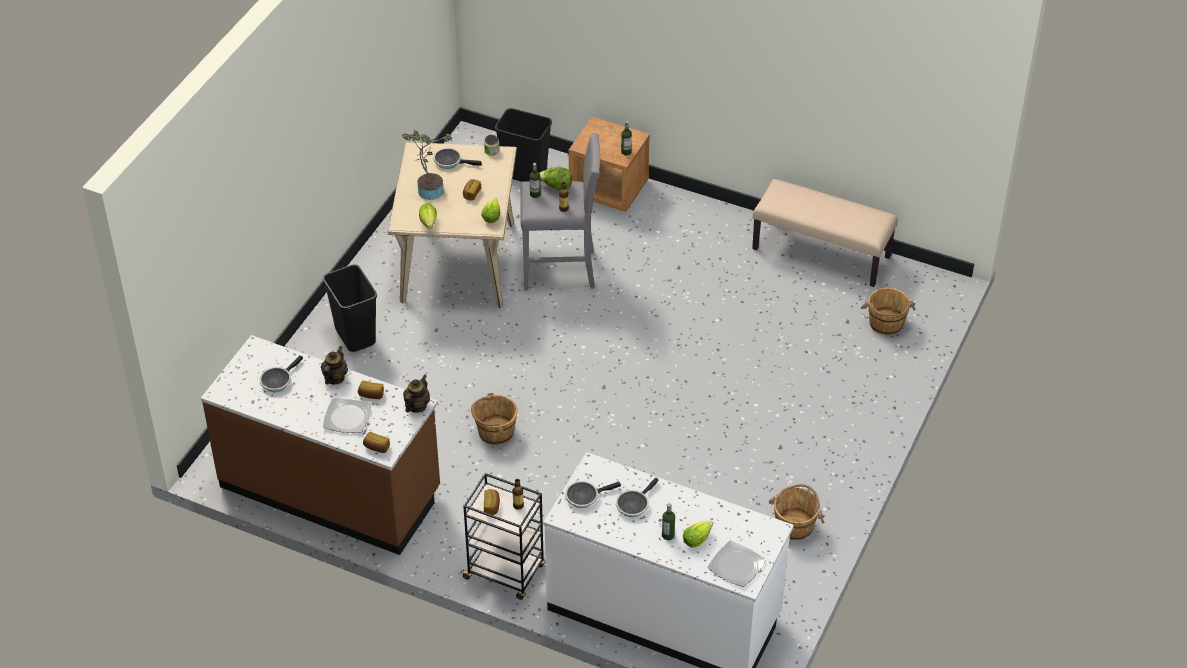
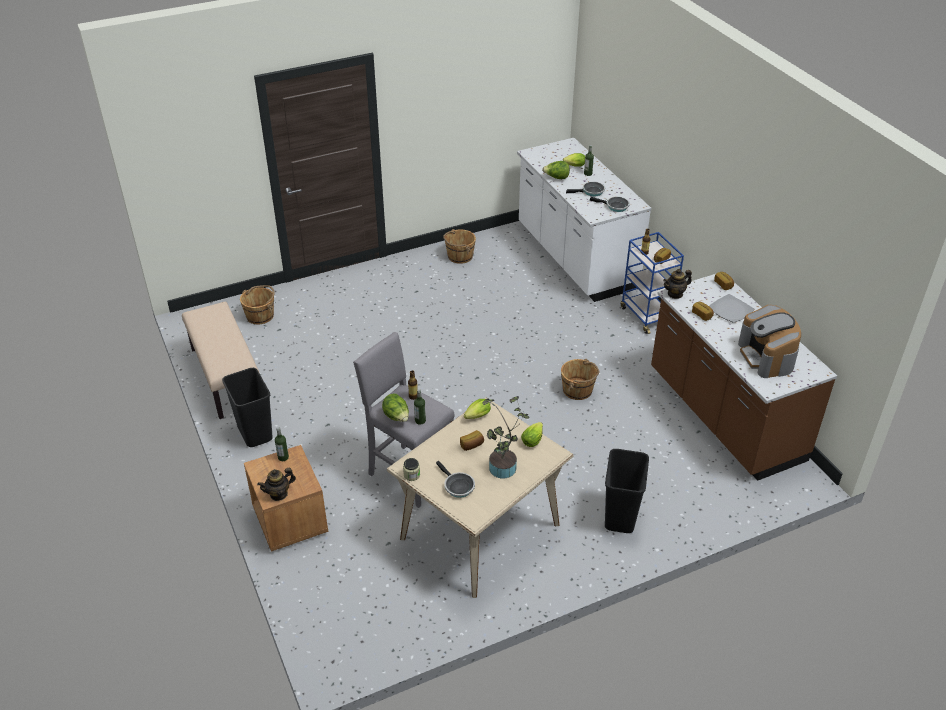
camera: 140 degrees left, 5 degrees down
(277, 381) = (766, 357): frying pan -> coffee machine
(335, 378) = (720, 337): teapot -> teapot (279, 494)
(505, 572) = (647, 315): black cart -> blue cart
(524, 174) = (336, 582): black trash can -> black trash can (256, 433)
(696, 504) = (556, 178): none -> lettuce
(737, 565) = (567, 150): plate -> none

